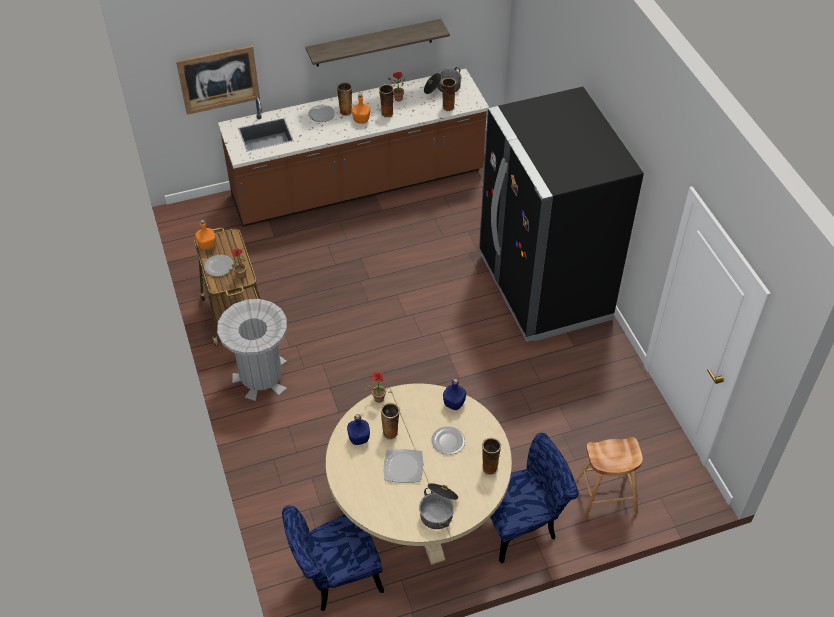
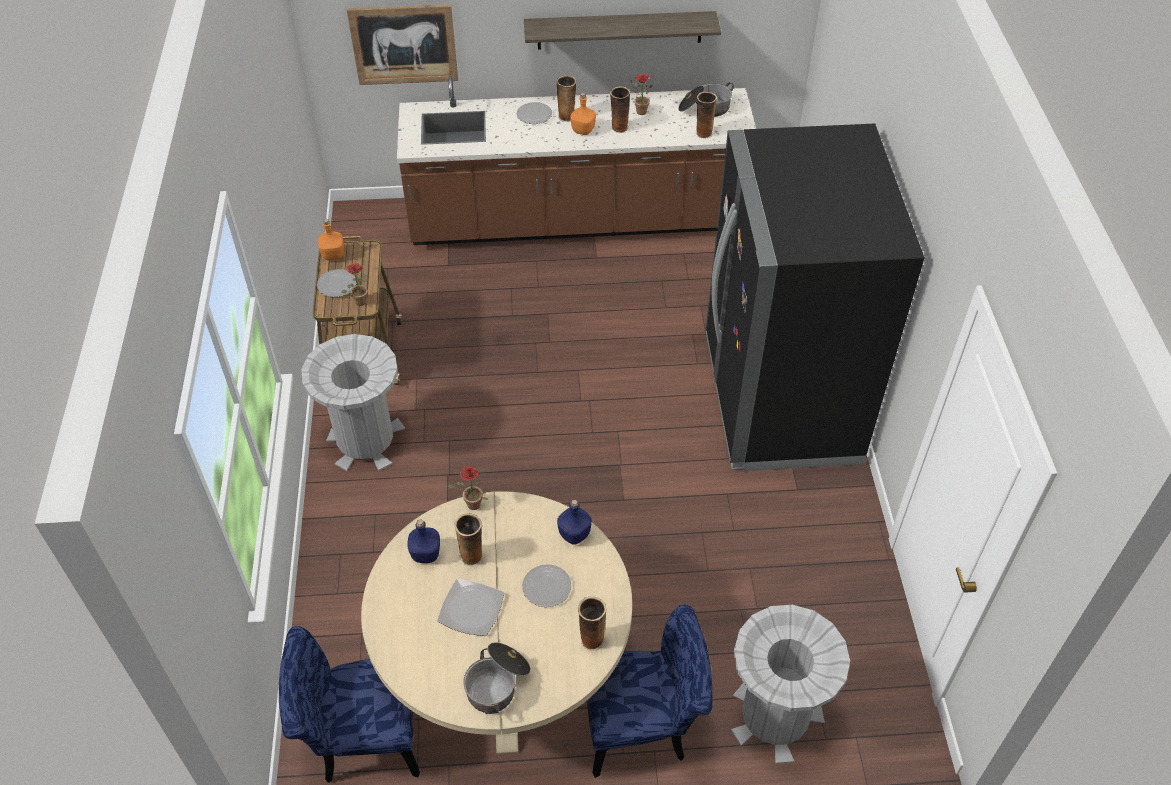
camera: 15 degrees right, 0 degrees up
(605, 497) = (774, 717): brown stool -> grey trash can

